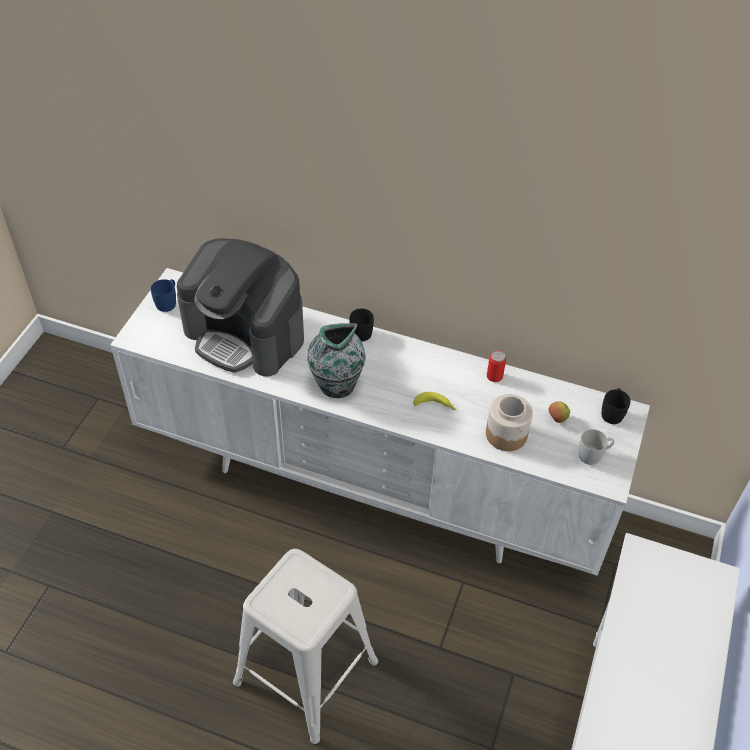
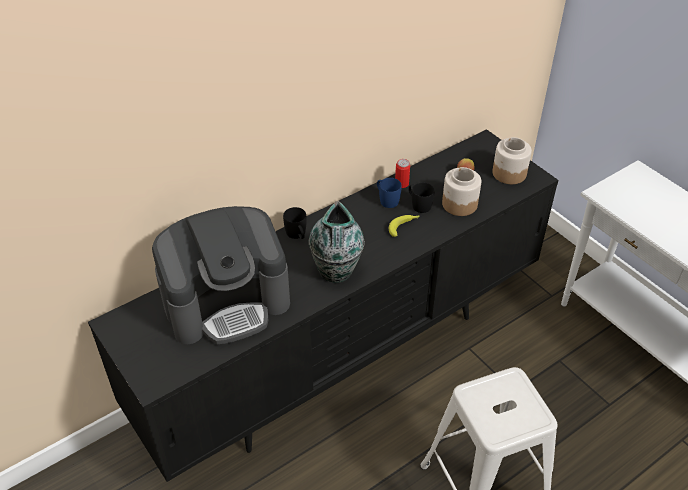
camera: 55 degrees left, 5 degrees down
(168, 302) = (133, 339): blue mug -> blue mug (386, 200)
(374, 484) = (344, 354): white cabinet -> black cabinet
(594, 455) = (509, 173): white mug -> jar
(612, 412) = (479, 147): black mug -> black mug (418, 204)

